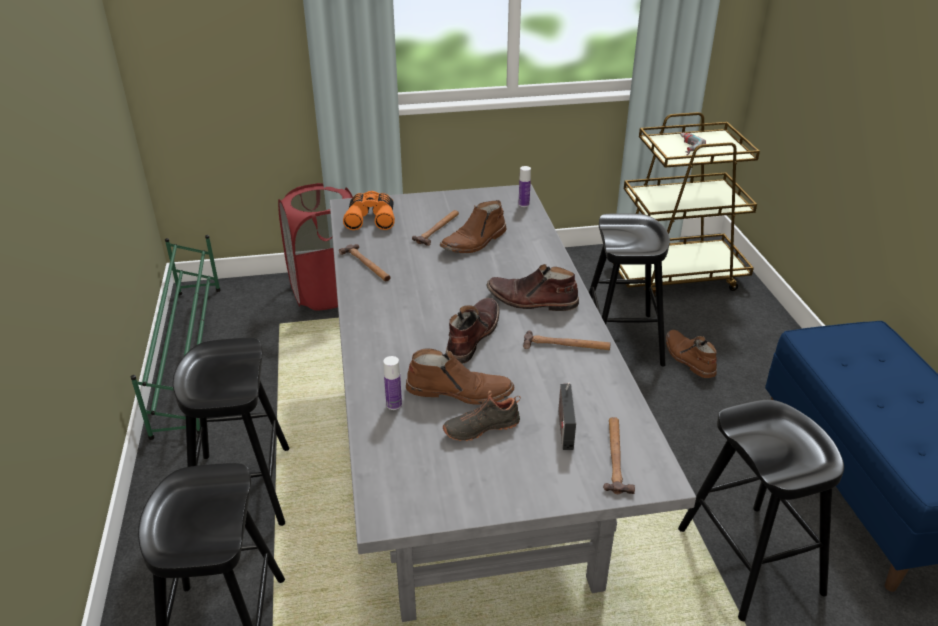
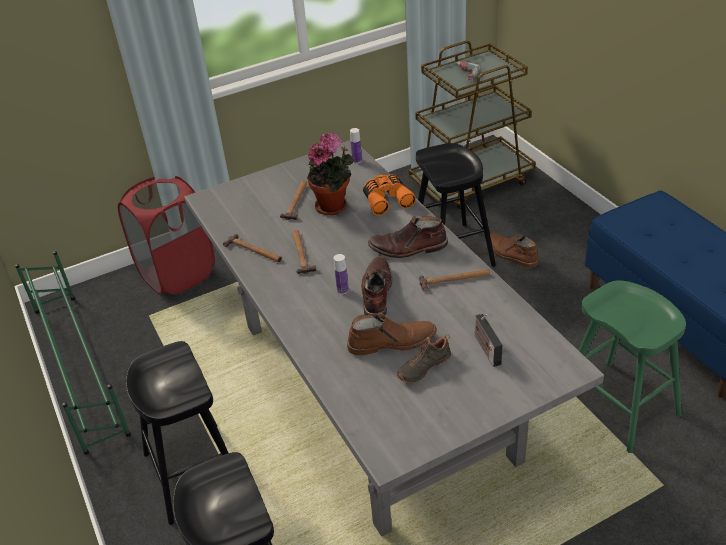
camera: 15 degrees left, 5 degrees up
(371, 218) = (232, 205): orange binoculars -> orange binoculars (386, 200)
(394, 405) = (346, 368): bottle -> bottle (342, 290)
(474, 242) = (334, 206): brown boot -> potted plant
(616, 457) = (535, 361): hammer -> hammer (301, 253)
(749, 560) = (618, 405): black stool -> green stool

